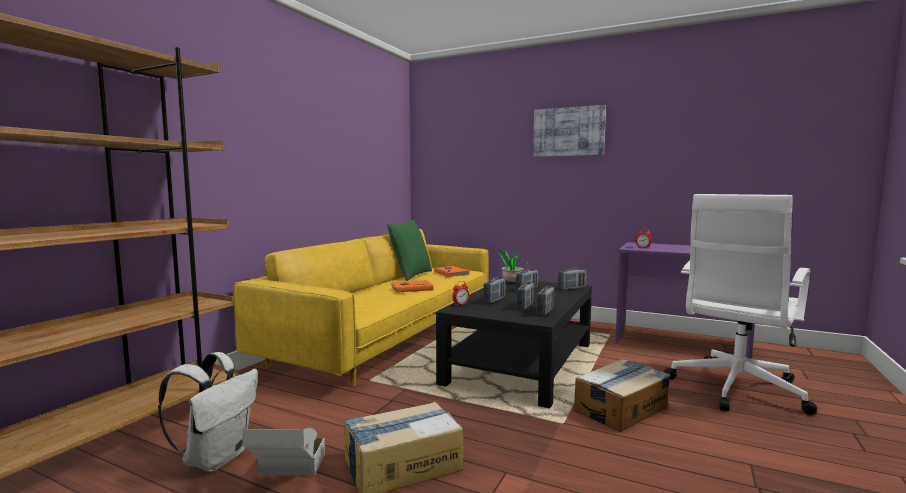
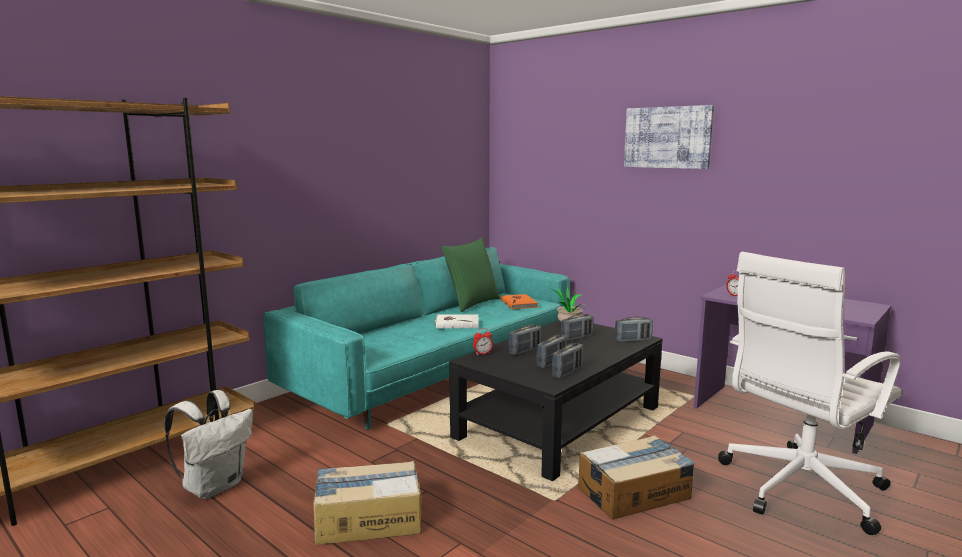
camera: 15 degrees right, 5 degrees up
(287, 473) = (265, 510): cardboard box -> none
(389, 335) = (436, 372): yellow sofa -> turquoise sofa
(411, 288) = (457, 323): orange book -> white book

